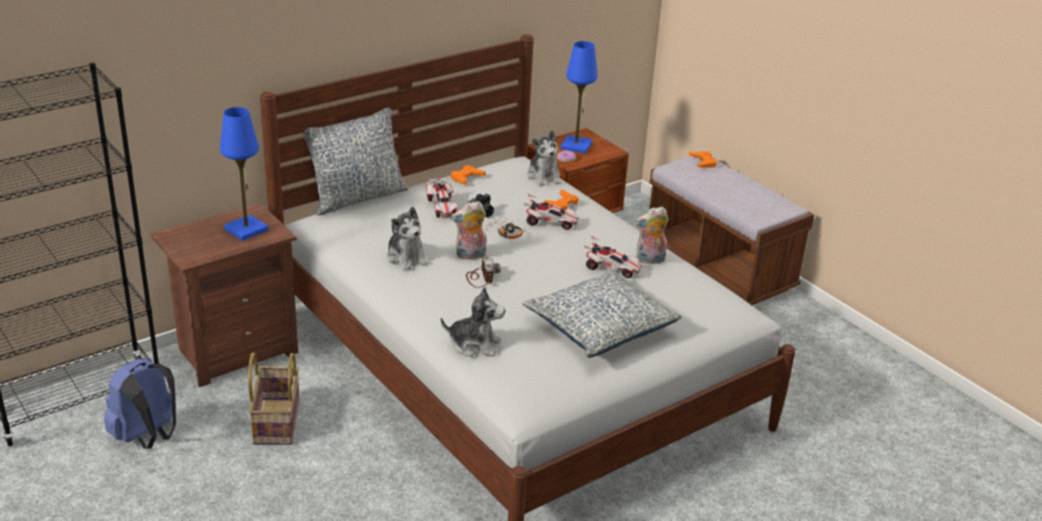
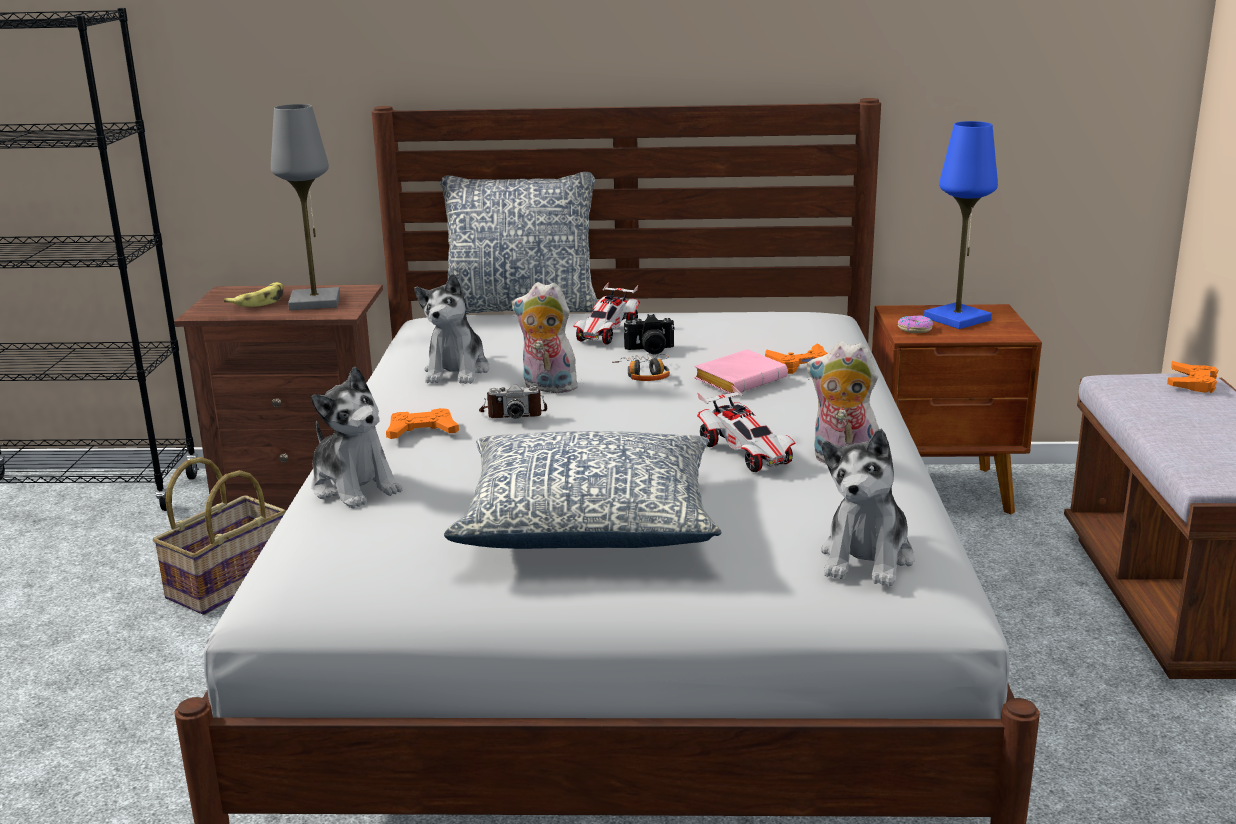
camera: 40 degrees right, 10 degrees down
(147, 437) = (82, 549): blue backpack -> none
(208, 238) = (260, 301): none -> banana
(246, 229) = (315, 302): blue table lamp -> grey table lamp
(466, 178) = (703, 314): orange game controller -> orange game controller (422, 432)
(481, 277) = (513, 413): camera -> camera turned 60 degrees clockwise
(544, 177) = (828, 333): plush toy -> plush toy (867, 558)
(550, 222) = (740, 379): toy car -> pink book

